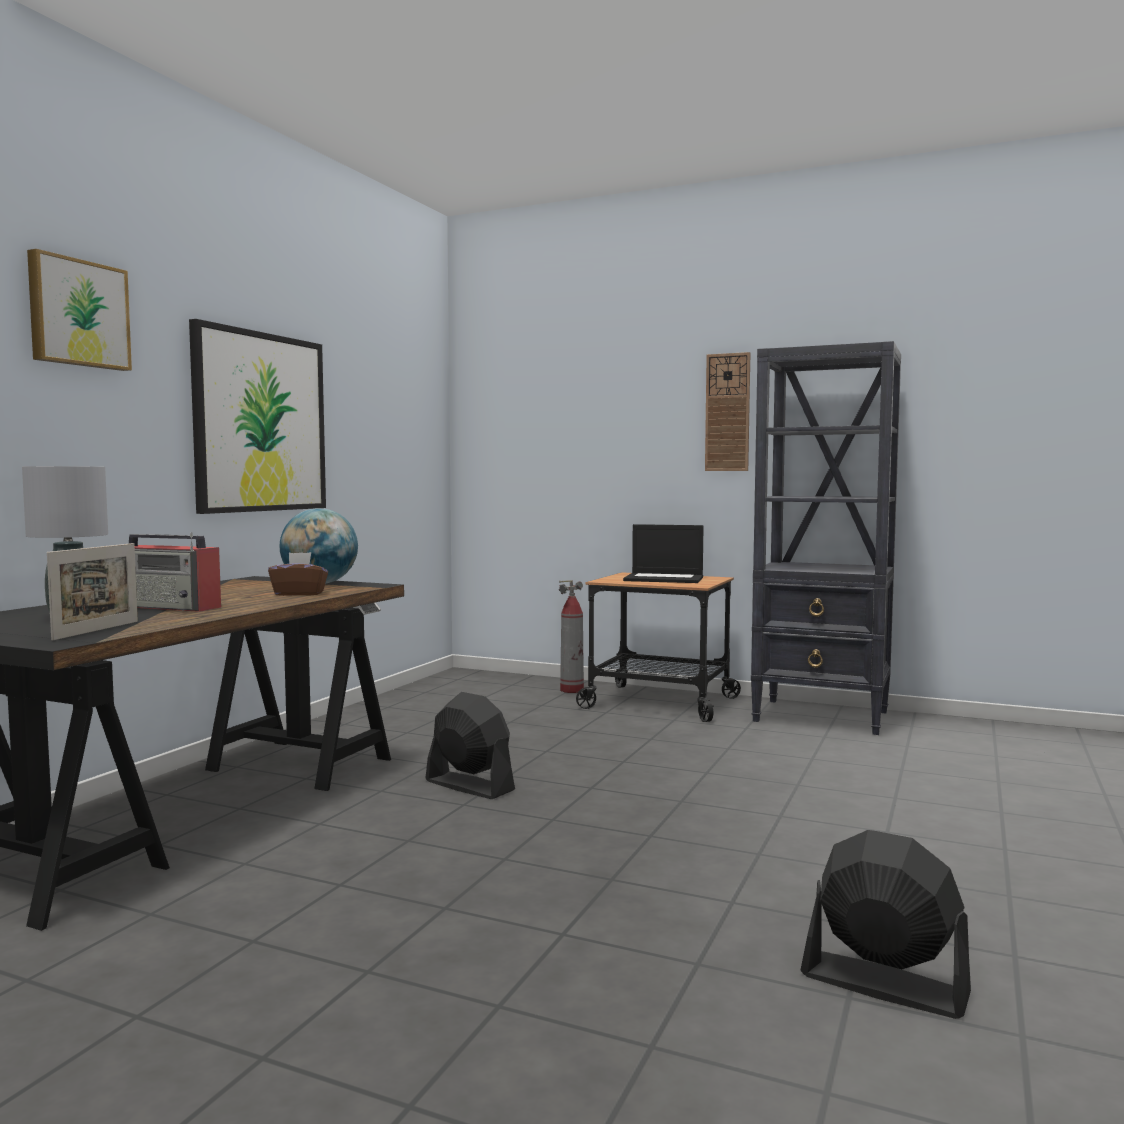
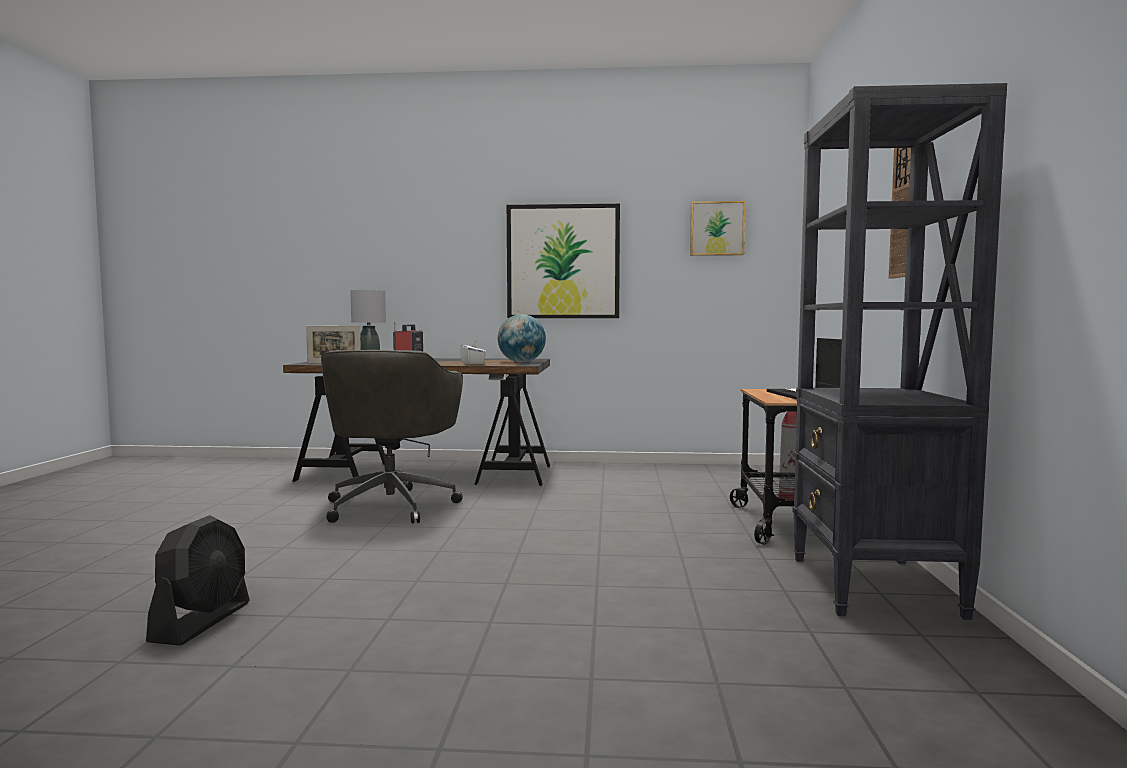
camera: 70 degrees right, 0 degrees up
(77, 313) = (436, 215): picture -> picture (716, 228)
(299, 594) = (473, 363): brown tissue box -> white tissue box
(386, 848) = (392, 505): none -> grey office chair
(469, 785) = (506, 505): black fan -> none

